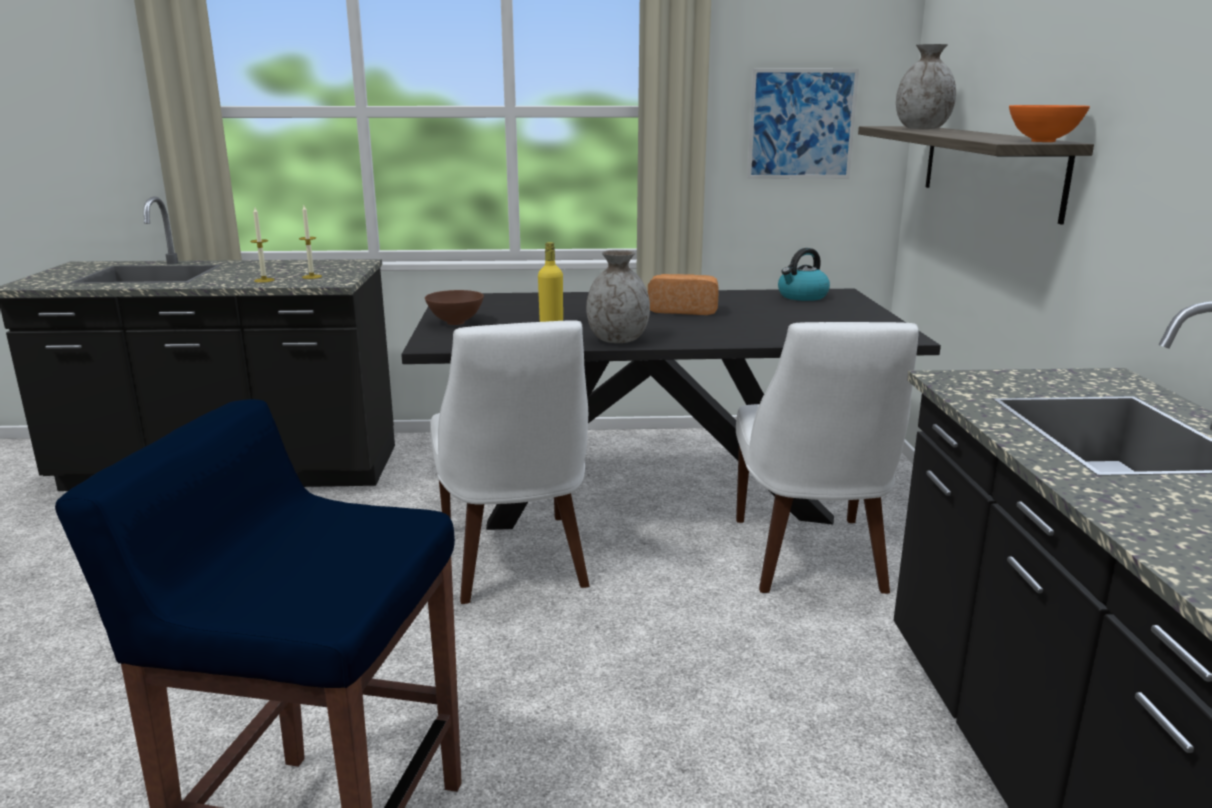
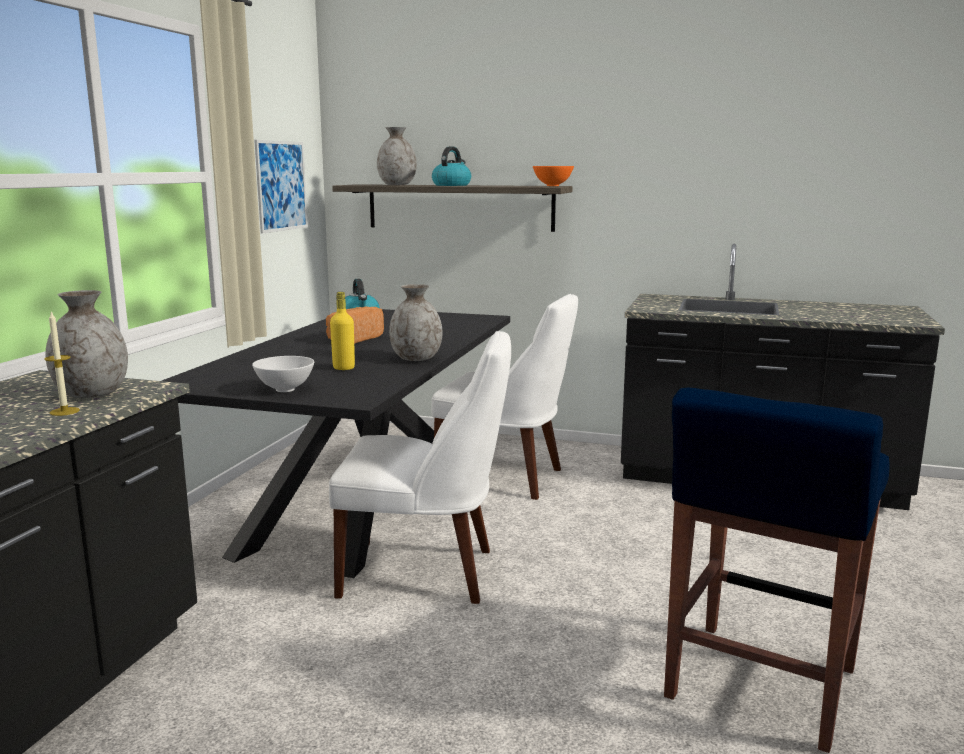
camera: 70 degrees left, 5 degrees down
(311, 277) = (91, 394): candle -> grey vase
(456, 323) = (285, 389): brown bowl -> white bowl
(950, 133) = (451, 185): none -> kettle

